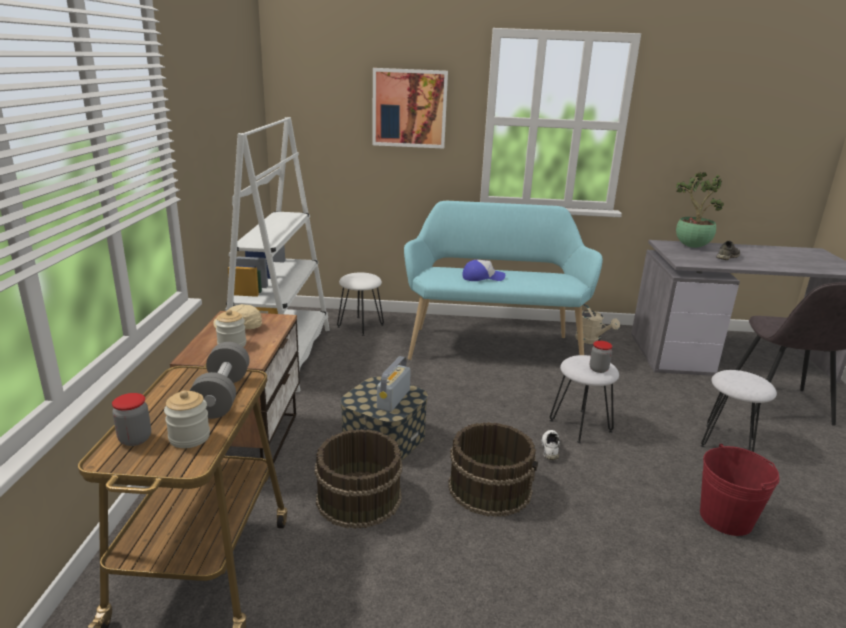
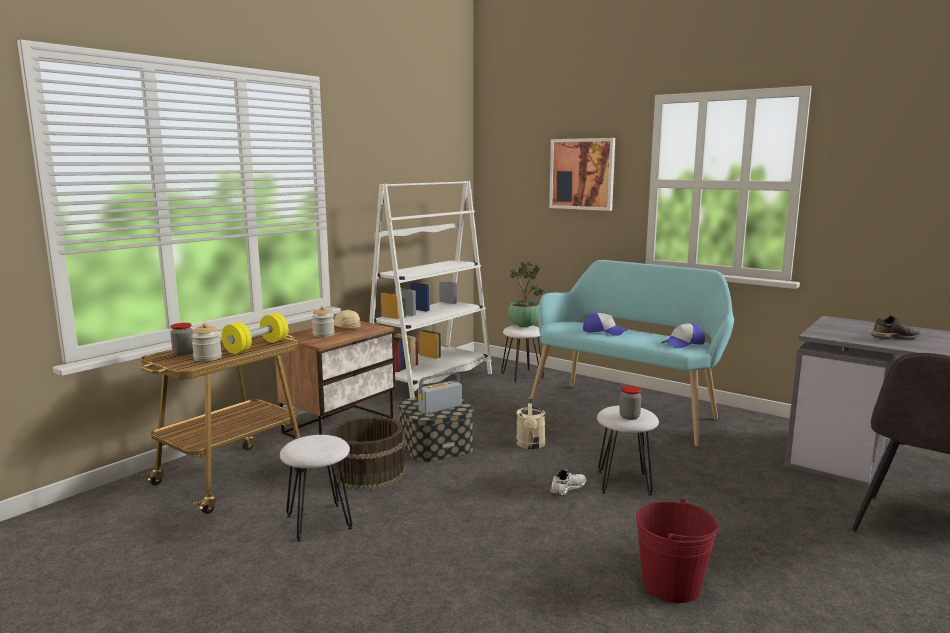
camera: 35 degrees right, 10 degrees down
(222, 396) = (256, 346): grey dumbbell -> yellow dumbbell
(490, 488) = (473, 496): brown bucket -> none
(562, 281) = (683, 343): none -> cap
(591, 340) = (747, 427): beige watering can -> beige watering can (530, 445)
(691, 246) = (866, 325): potted plant -> potted plant (523, 326)
(728, 443) = (779, 539): white stool -> white stool (318, 522)

